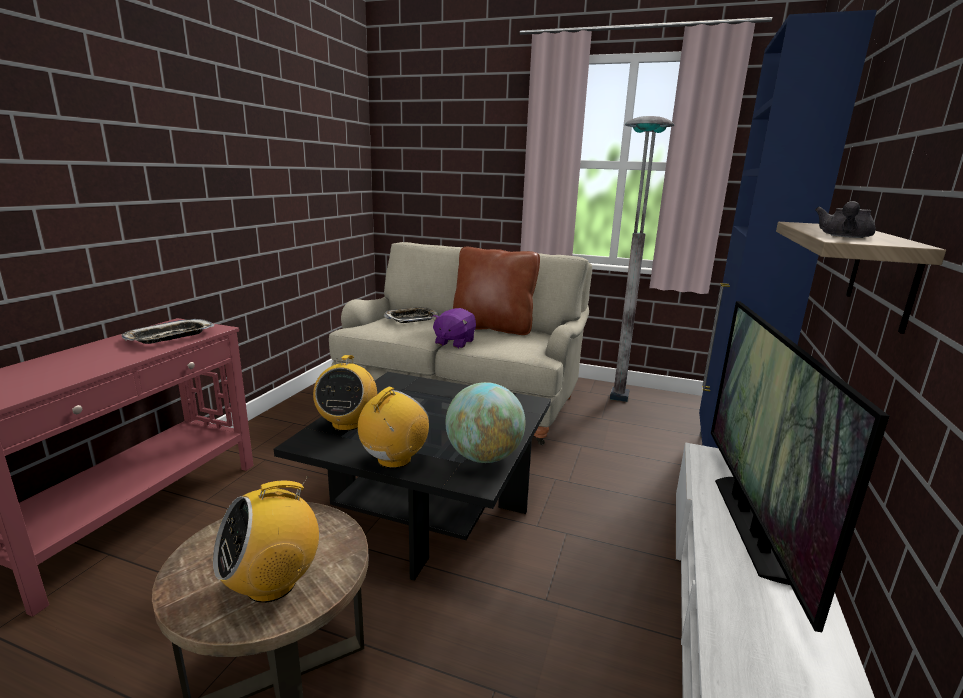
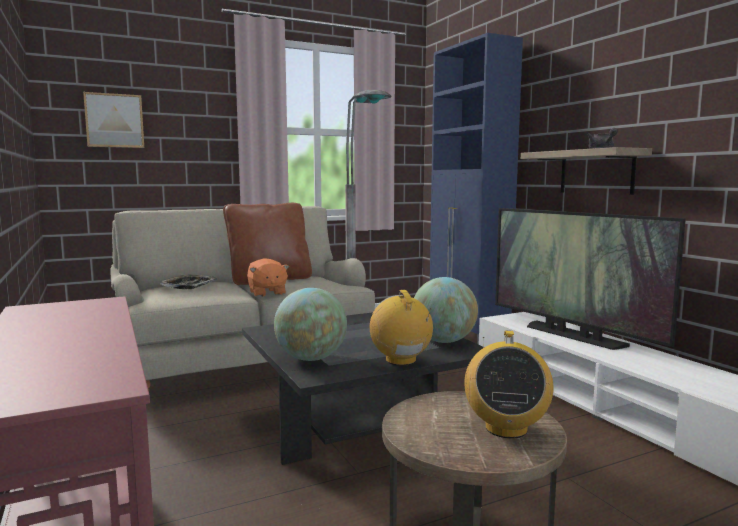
camera: 45 degrees left, 10 degrees down
(170, 337) = (79, 314): tray -> none
(347, 423) = (311, 358): radio -> globe
(425, 157) = (114, 121): none -> picture
(454, 342) = (267, 293): purple plush toy -> orange plush toy

